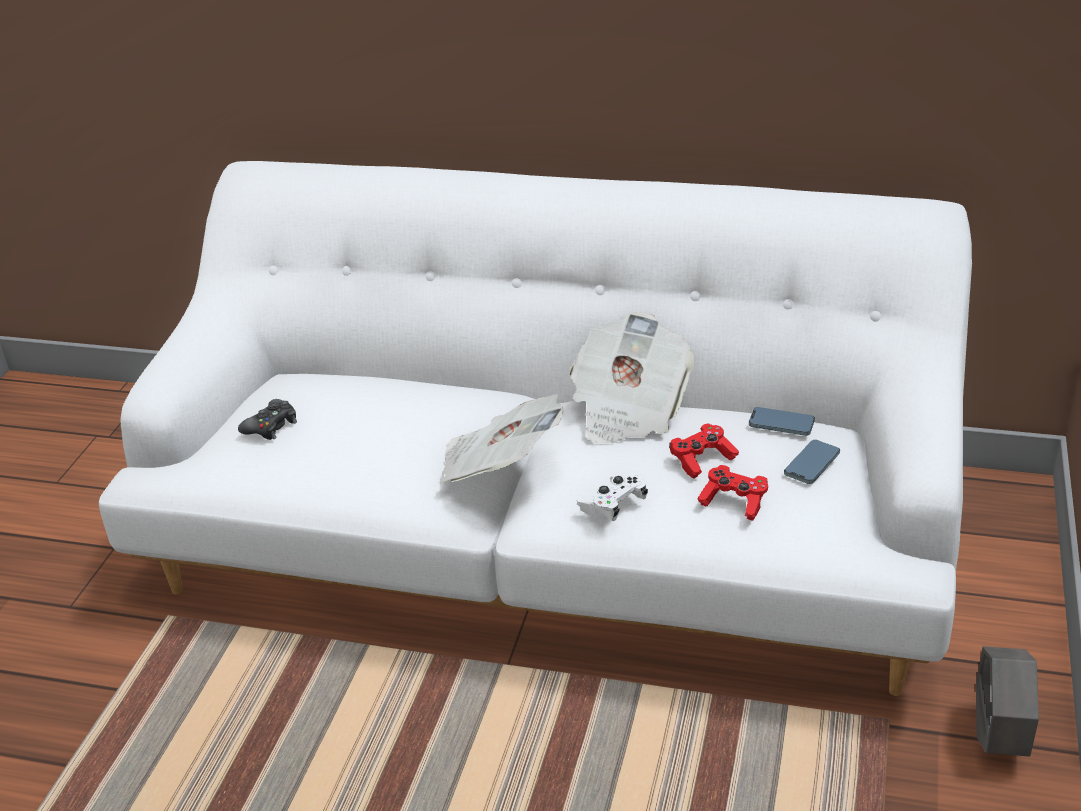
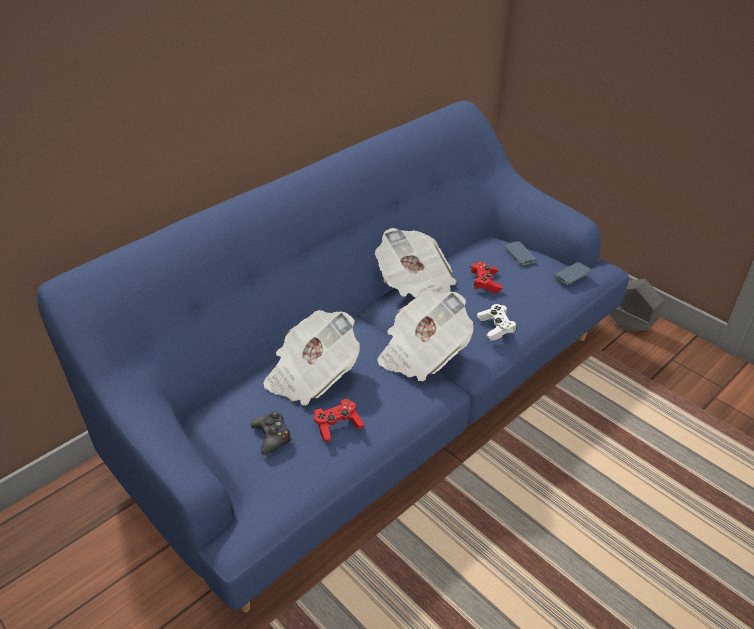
camera: 60 degrees left, 5 degrees up
(384, 408) = (311, 375): none -> newspaper
(550, 541) = (377, 397): white sofa -> blue sofa
(734, 501) = (528, 289): red game controller -> red game controller (337, 426)
(781, 424) = (478, 248): phone -> phone (572, 275)

